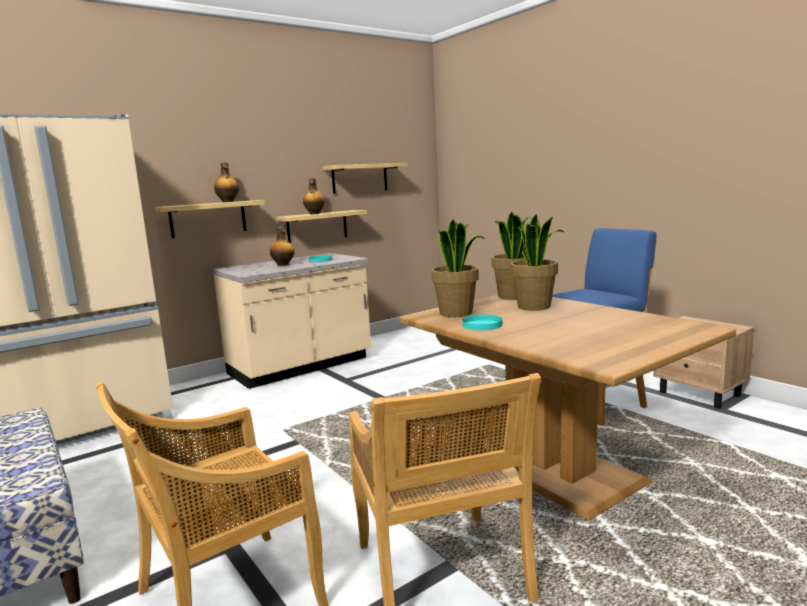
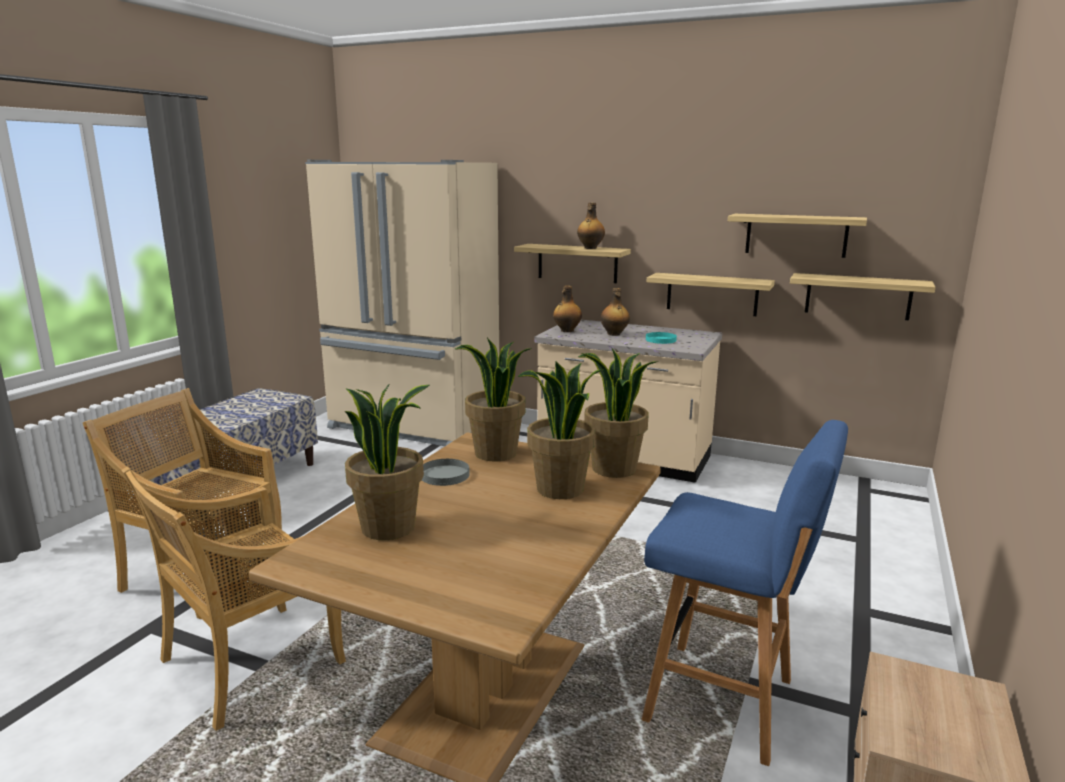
camera: 60 degrees right, 5 degrees up
(314, 214) = (694, 278): bottle -> bottle (566, 331)
(396, 213) = (858, 296): none -> shelf
(482, 325) = (445, 475): turquoise plate -> grey plate
(563, 340) = (389, 527): none -> potted plant

